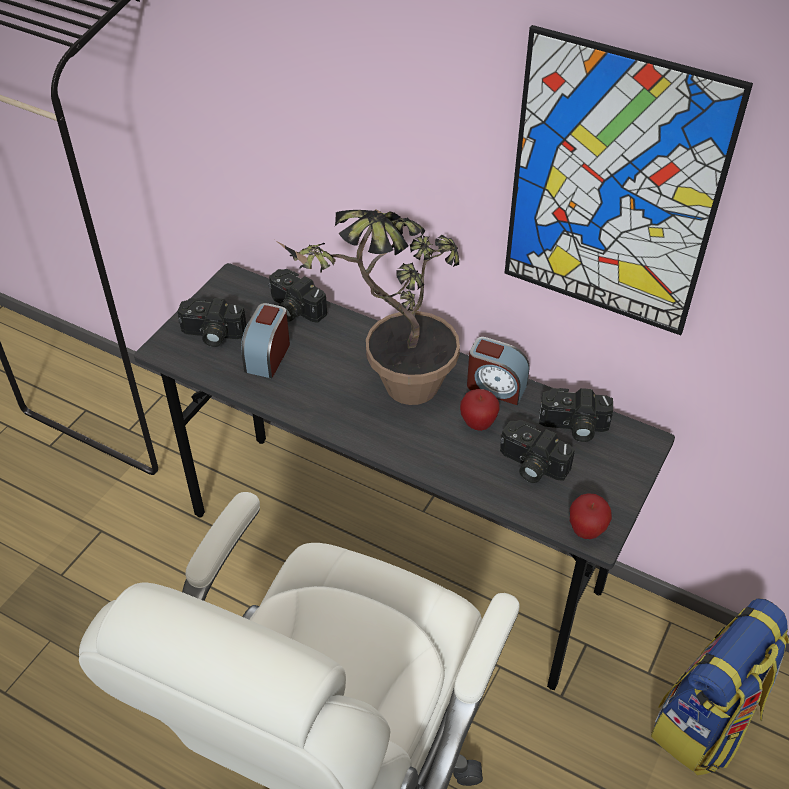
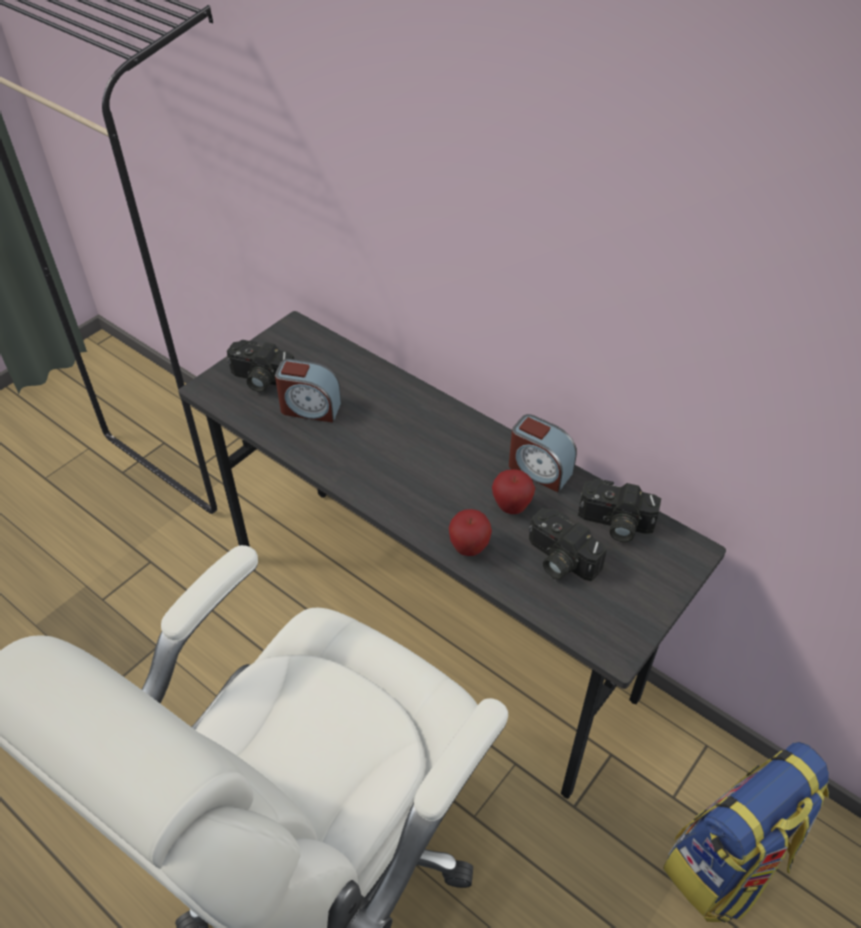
camera: 10 degrees right, 0 degrees up
(267, 356) = (310, 408): alarm clock -> alarm clock turned 105 degrees counterclockwise
(293, 309) = (348, 364): camera -> none
(392, 391) = (429, 460): potted plant -> none
(586, 530) = (605, 641): apple -> apple (469, 548)
(612, 189) = (678, 262): picture -> none

